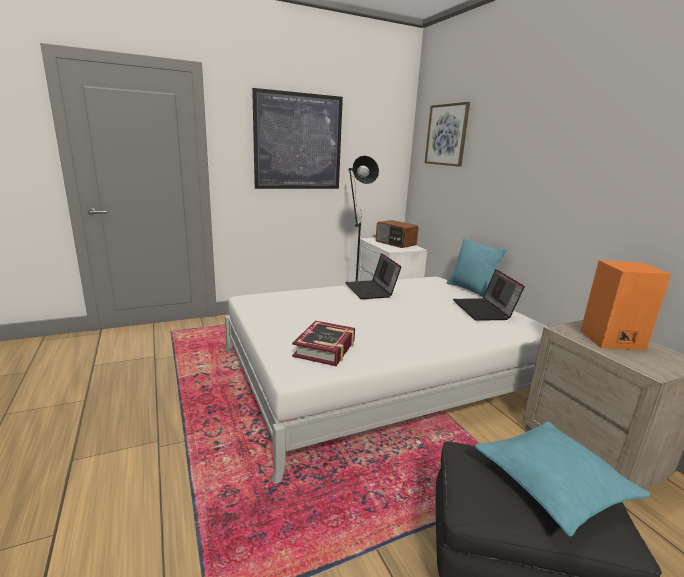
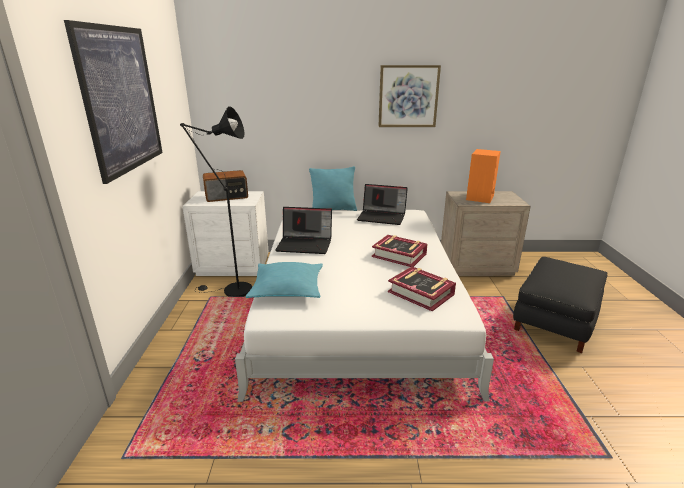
camera: 65 degrees left, 5 degrees up
(398, 330) = (399, 255): none -> book
(446, 135) = (249, 71): picture -> picture (408, 96)
(553, 483) = (565, 269): turquoise pillow -> turquoise pillow (287, 289)

